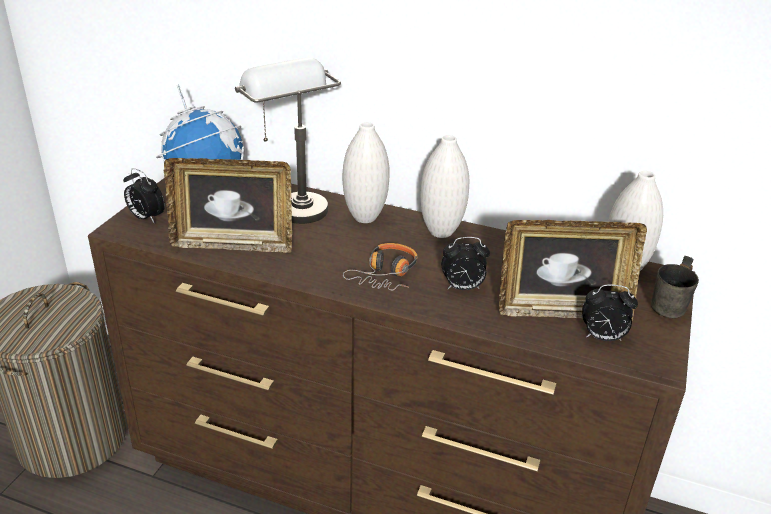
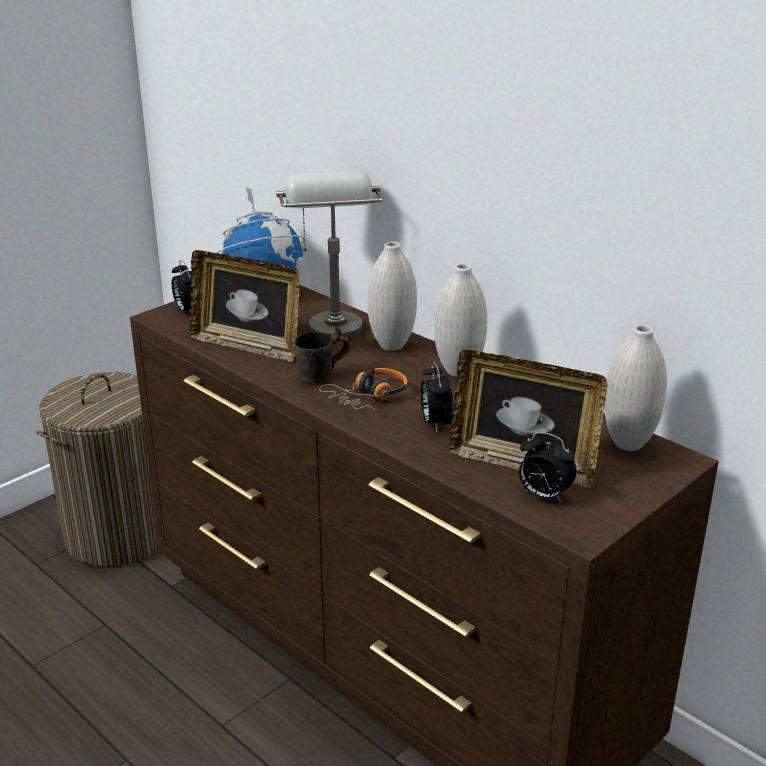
camera: 25 degrees right, 5 degrees down
(462, 288) = (435, 423): alarm clock -> alarm clock turned 60 degrees clockwise
(674, 307) = (654, 488): grey mug -> grey mug (324, 377)

